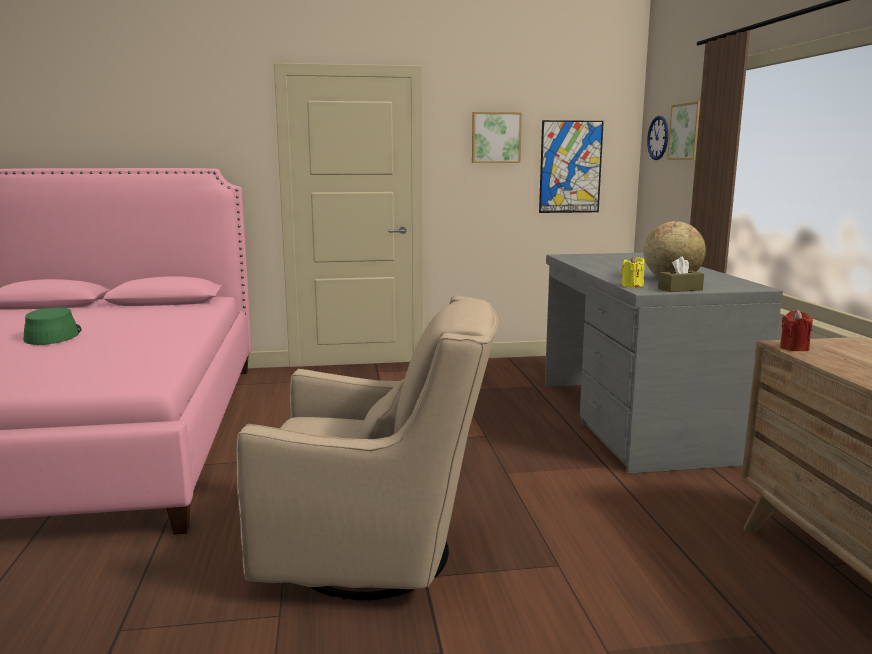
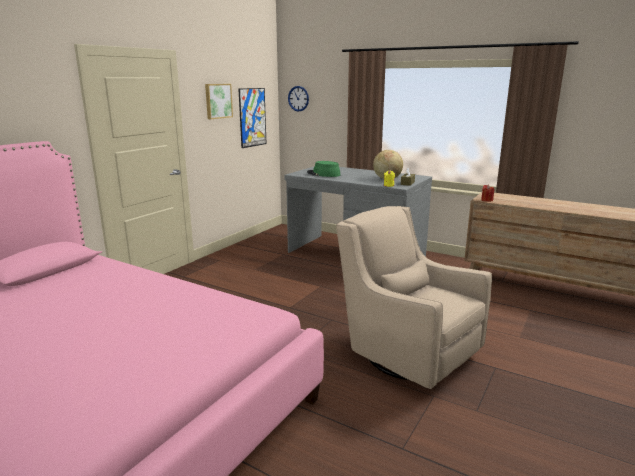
camera: 50 degrees left, 5 degrees up
(53, 335) = (70, 323): green hat -> green hat (323, 174)
(378, 554) = (406, 353): beige armchair -> beige armchair turned 90 degrees counterclockwise
(688, 131) = (328, 97): picture -> none

